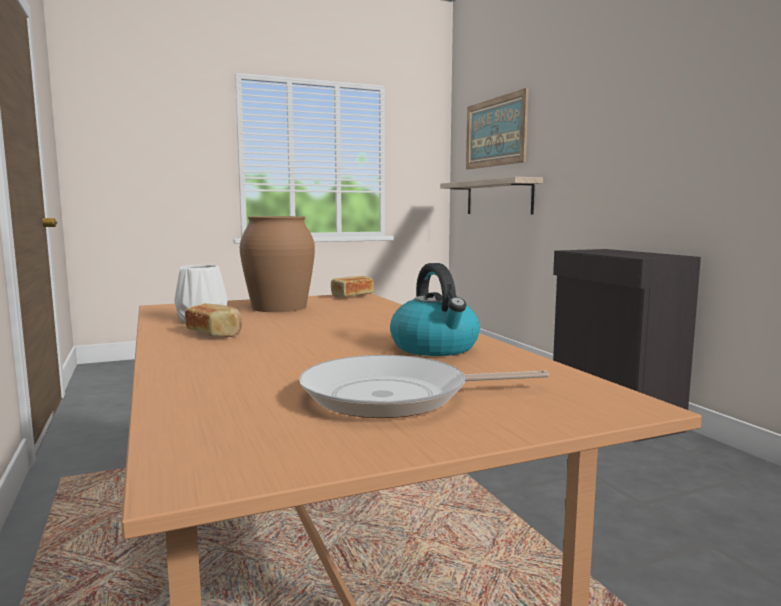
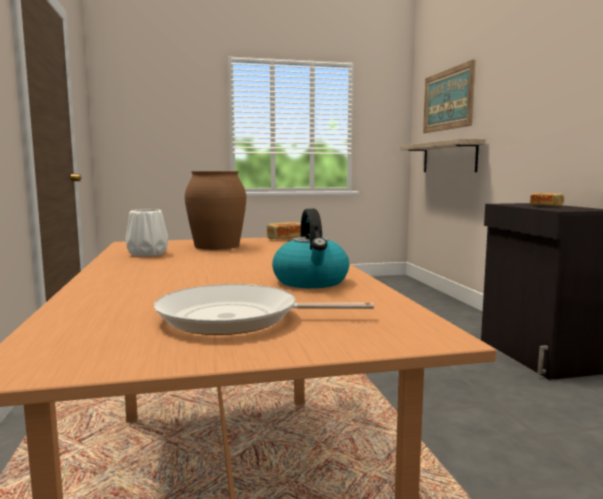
camera: 10 degrees right, 0 degrees up
(215, 333) = (147, 264): bread -> bread (546, 206)

